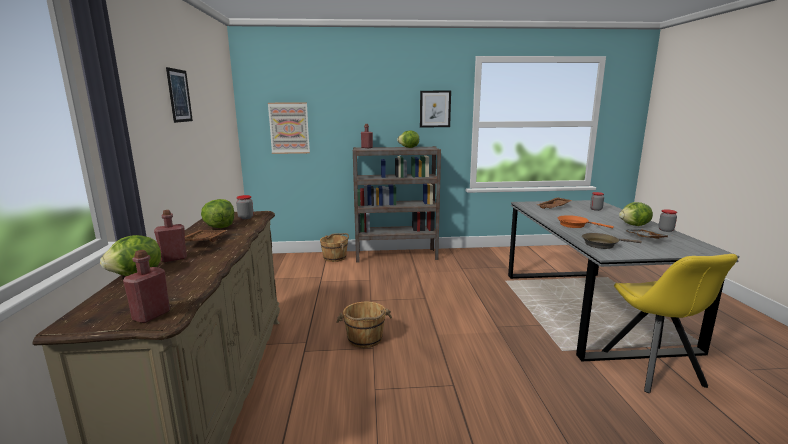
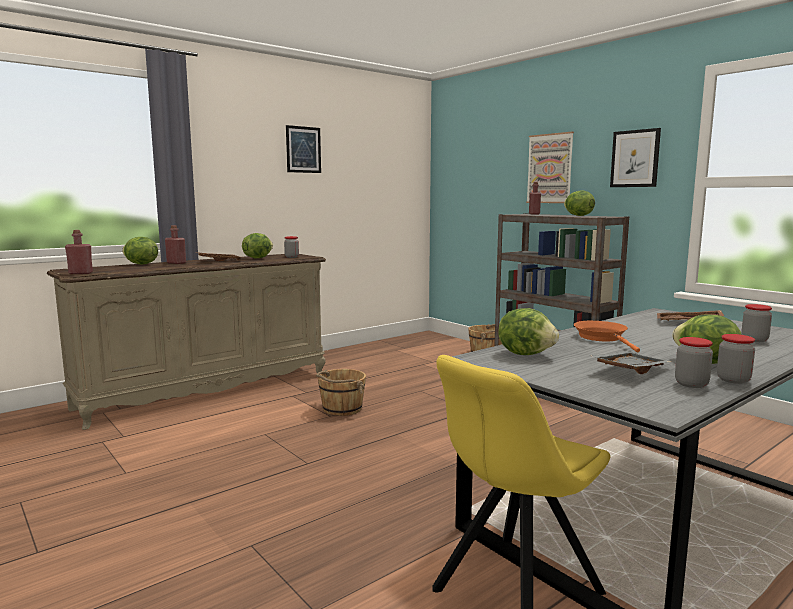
camera: 55 degrees right, 5 degrees down
(289, 128) = (469, 188): picture -> picture (550, 168)
(602, 244) = (526, 354): brown frying pan -> lettuce
(672, 236) = (691, 384): none -> jar

